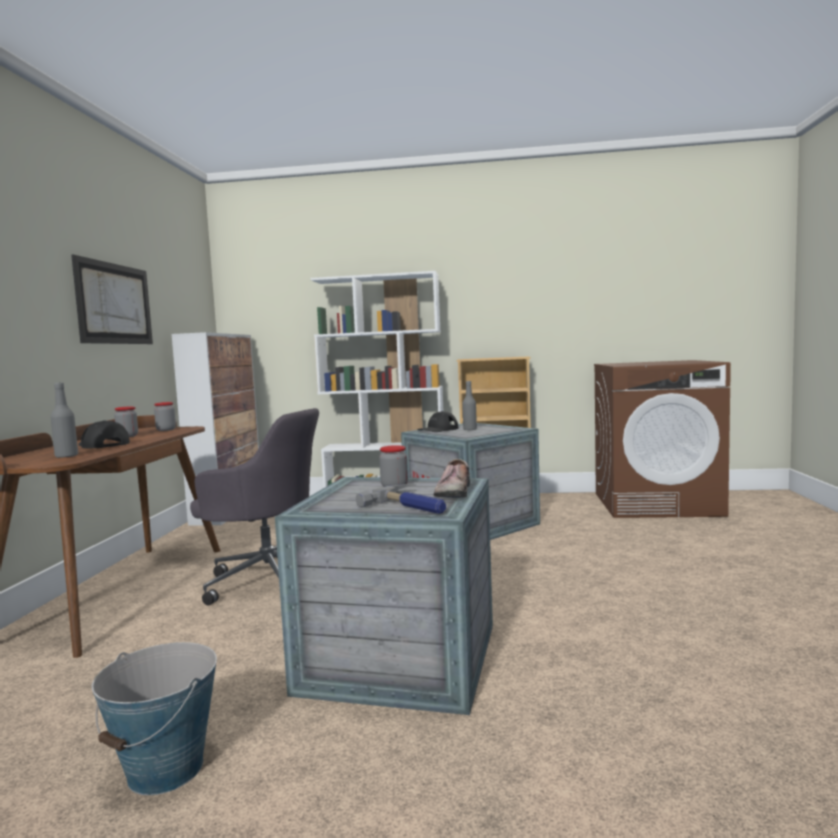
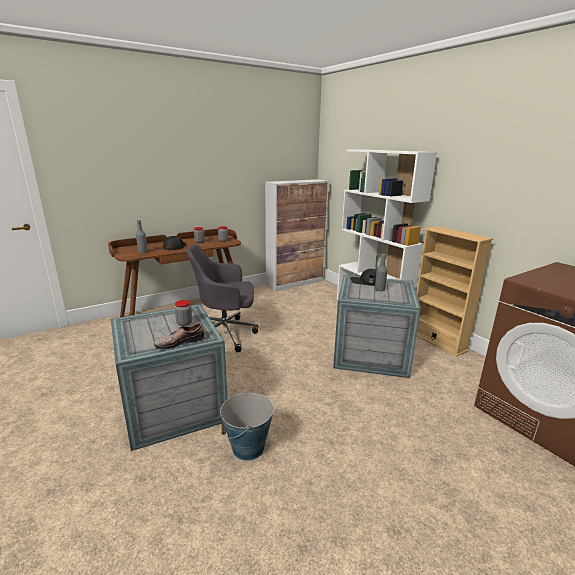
camera: 50 degrees right, 15 degrees up
(115, 304) = (222, 168): picture -> none
(166, 769) = (64, 393): bucket -> bucket (248, 448)
(268, 579) = (226, 334): grey office chair -> grey office chair turned 105 degrees clockwise
(412, 506) = (141, 342): hammer -> none

